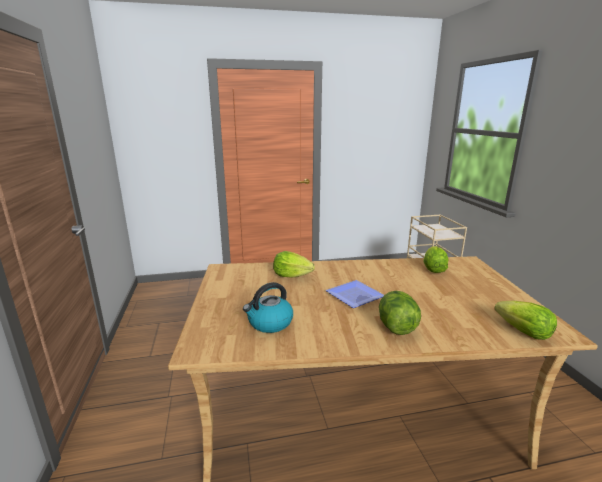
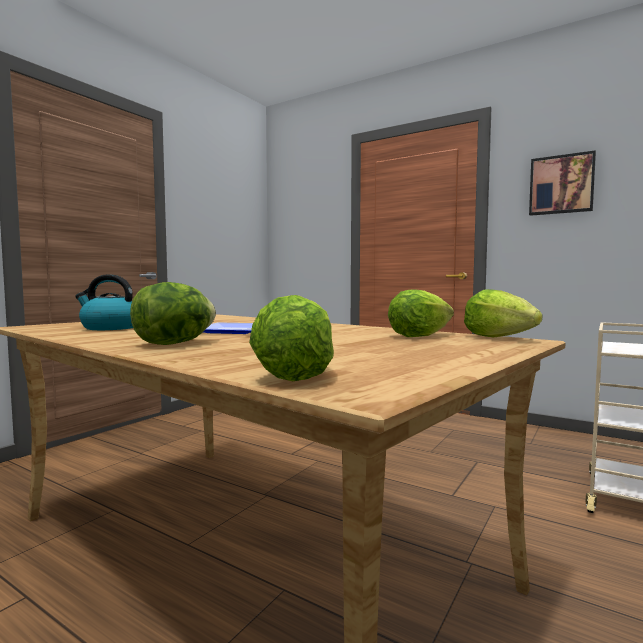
camera: 45 degrees right, 15 degrees down
(291, 275) = (237, 321): lettuce -> lettuce (498, 337)
(363, 123) = (561, 185): none -> picture

